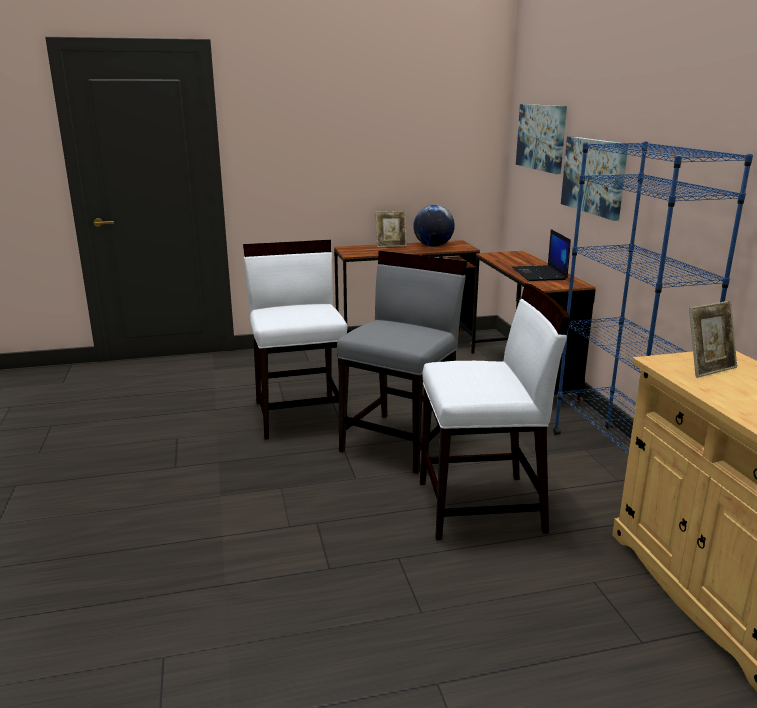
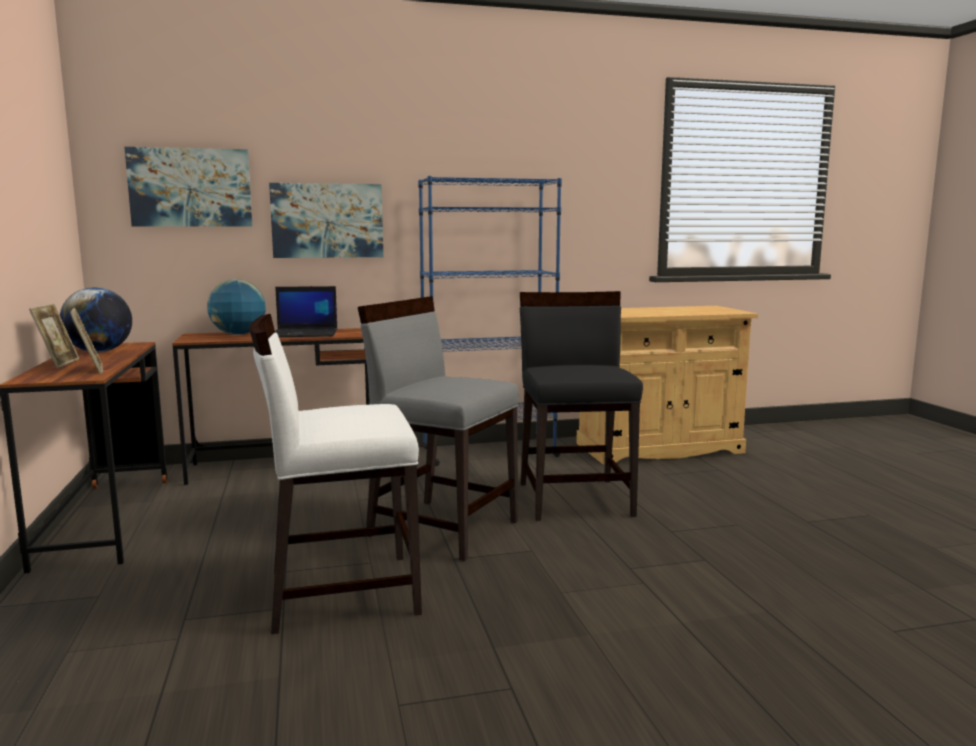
camera: 90 degrees left, 10 degrees down
(482, 507) = (575, 498): white chair -> black chair
(523, 260) = (238, 334): none -> globe
(708, 369) = (624, 312): picture frame -> picture frame (90, 370)

